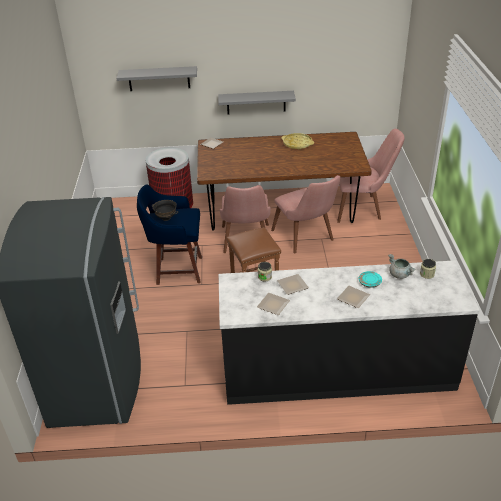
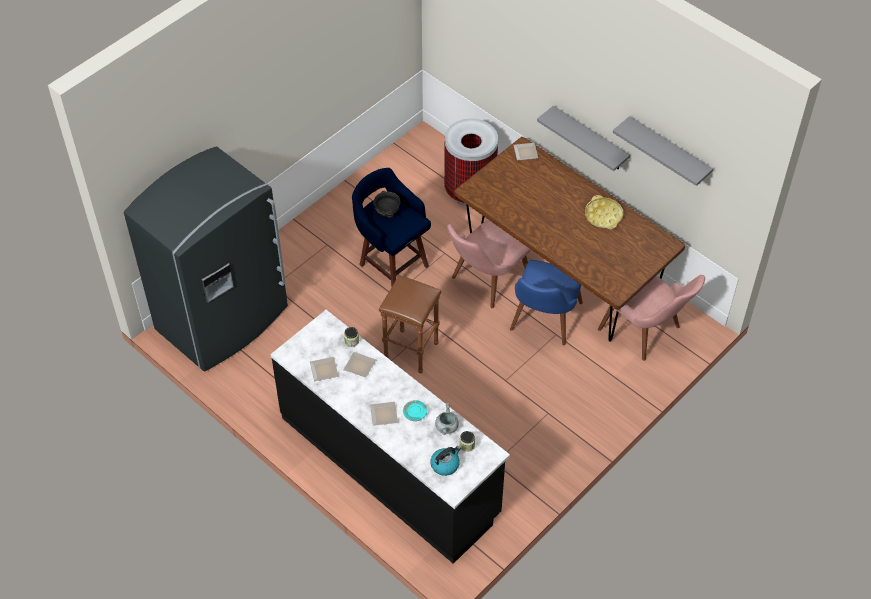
camera: 45 degrees right, 15 degrees up
(159, 78) = (499, 52): grey shelf -> grey shelf (668, 152)
(307, 239) = (543, 323): pink chair -> blue chair
(434, 293) = (445, 464): none -> kettle

